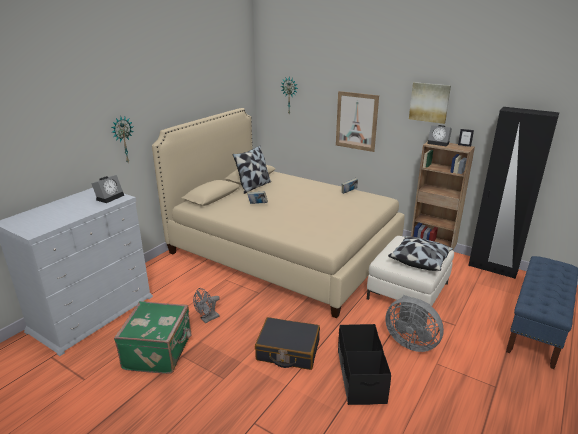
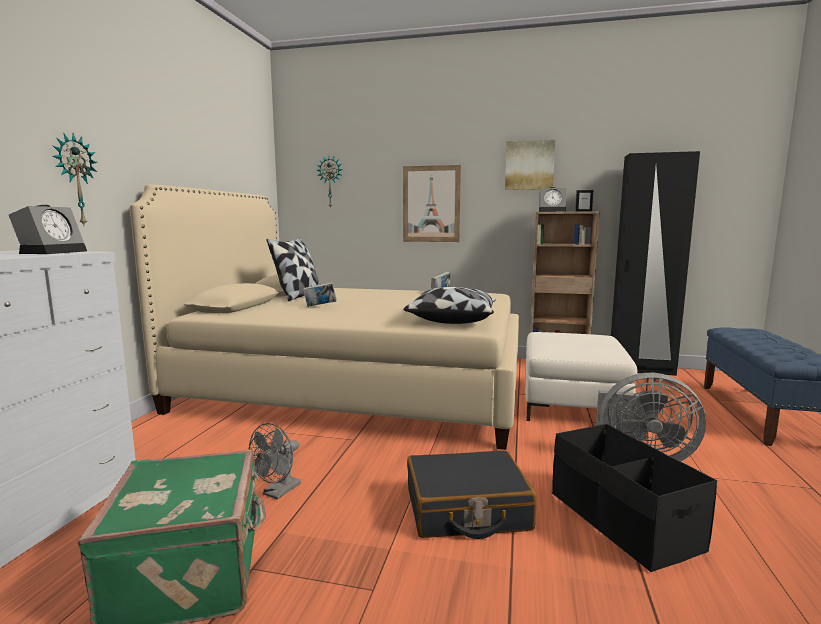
camera: 20 degrees left, 15 degrees down
(419, 260) = (592, 345): pillow -> pillow (452, 320)

